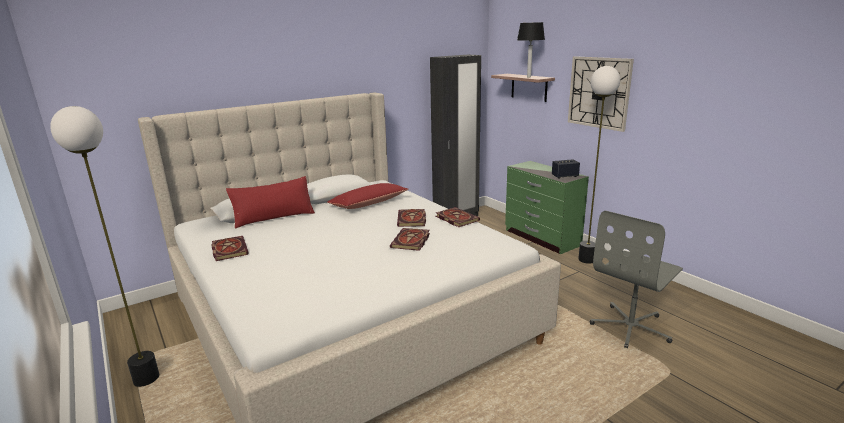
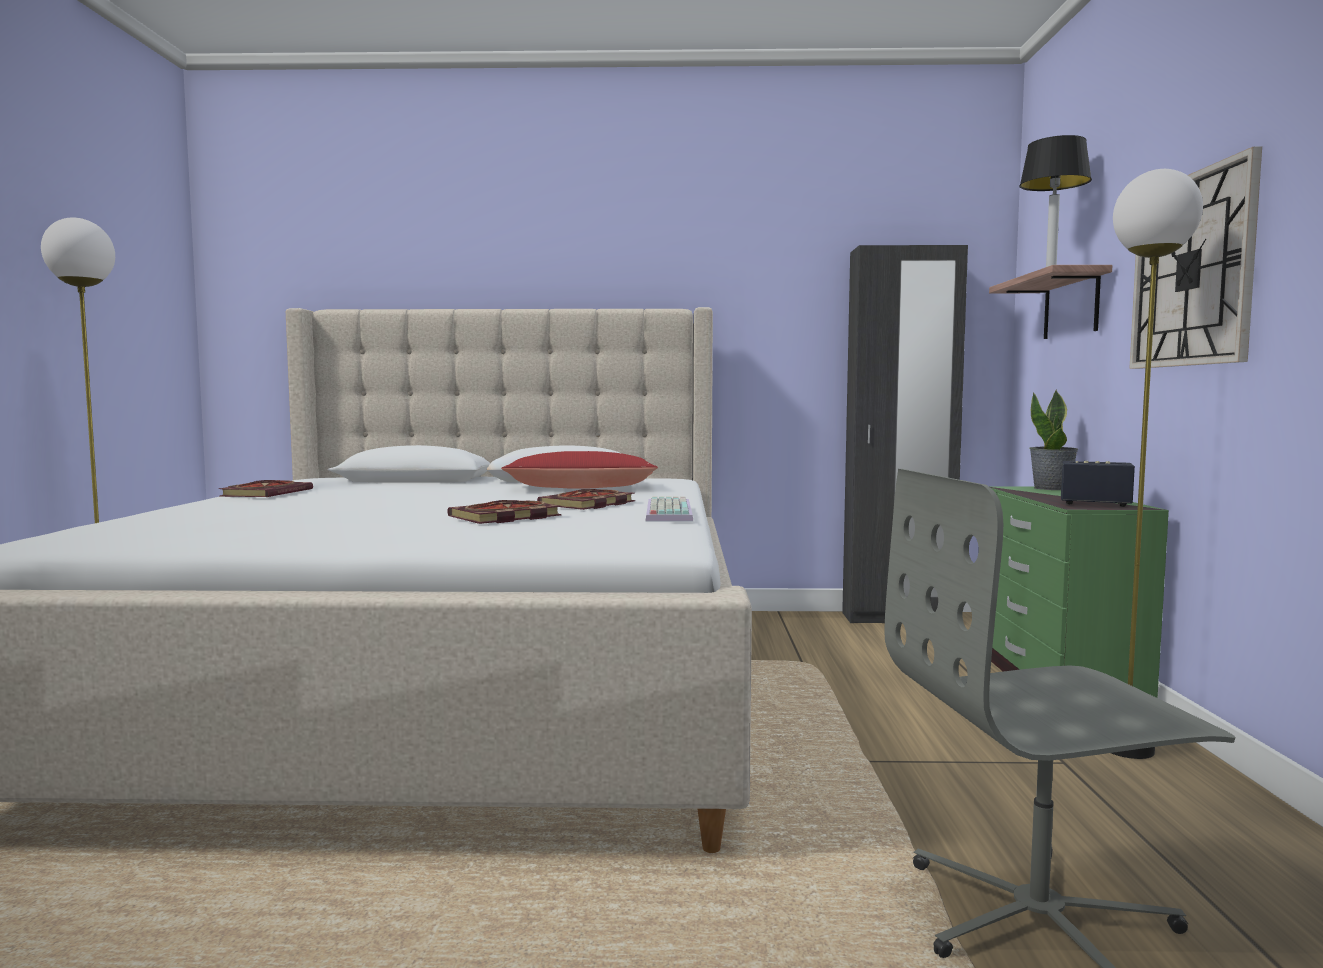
camera: 35 degrees right, 15 degrees down
(274, 217) = (413, 483): red pillow -> none
(455, 218) = (666, 512): book -> keyboard
(530, 164) = (1052, 488): none -> potted plant

